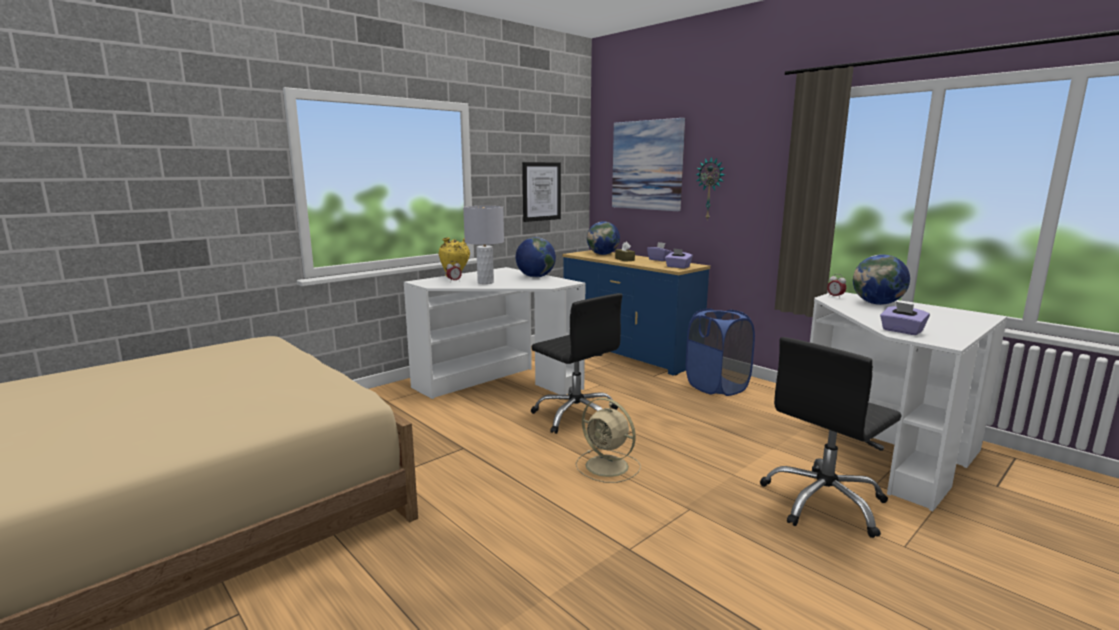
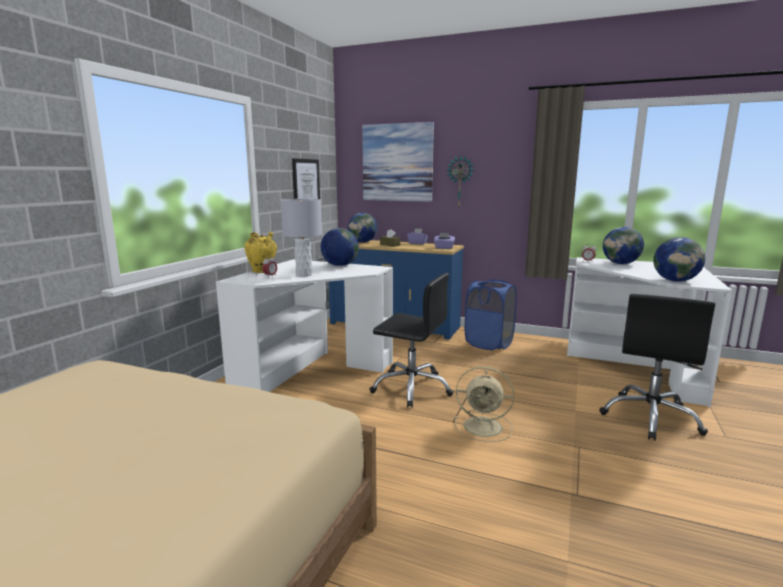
camera: 25 degrees left, 0 degrees up
(901, 331) = (675, 281): purple tissue box -> globe

